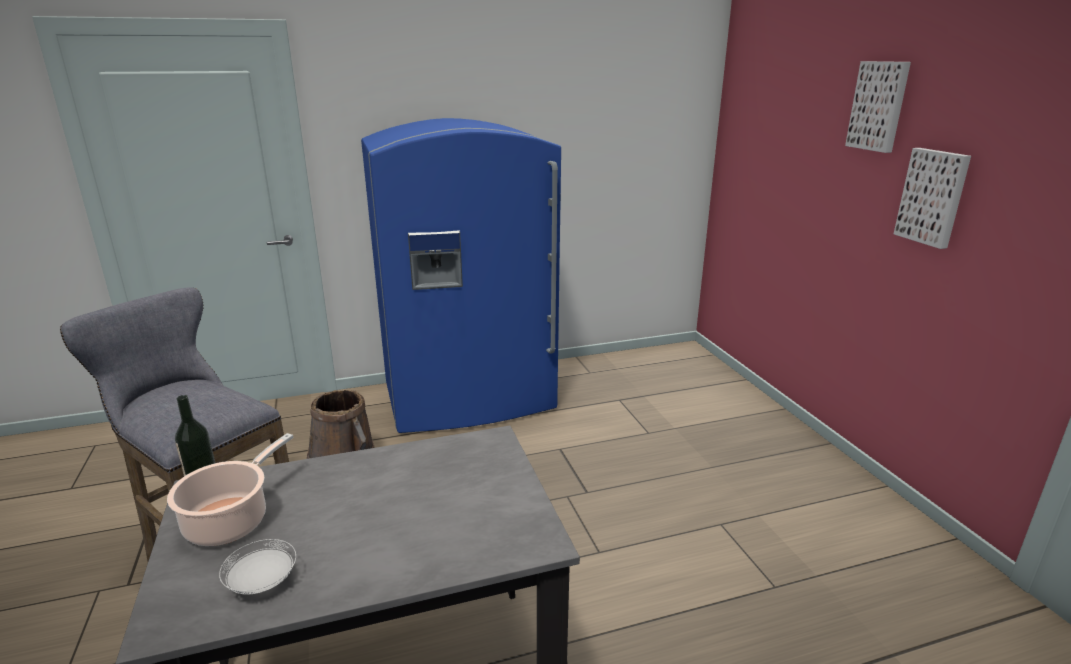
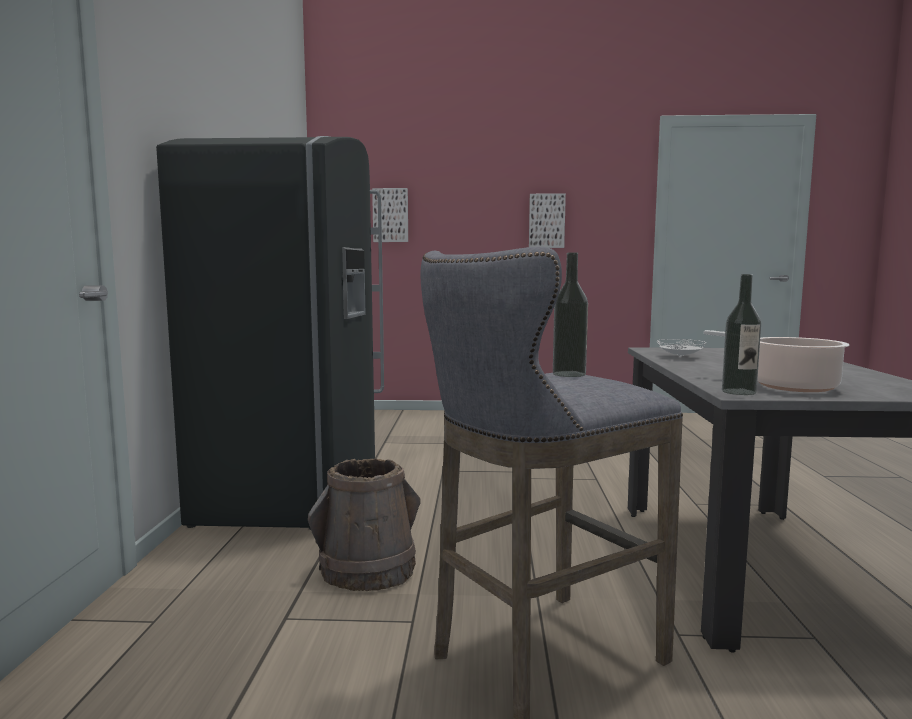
camera: 70 degrees left, 15 degrees down
(202, 402) = (569, 374): none -> bottle
(262, 582) = (866, 380): white plate -> white plate (680, 357)
(470, 399) = (297, 491): blue fridge -> grey fridge
(879, 106) = (492, 172): picture -> picture (390, 215)

